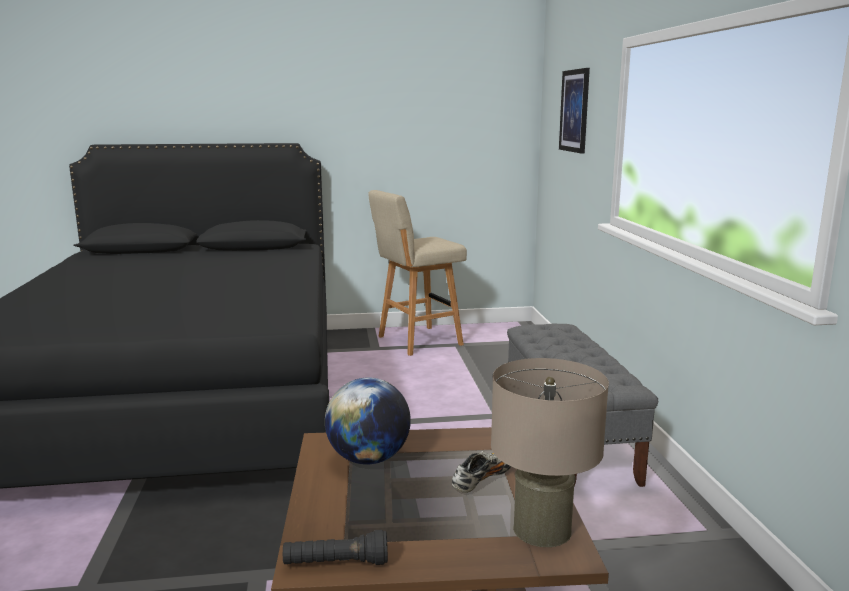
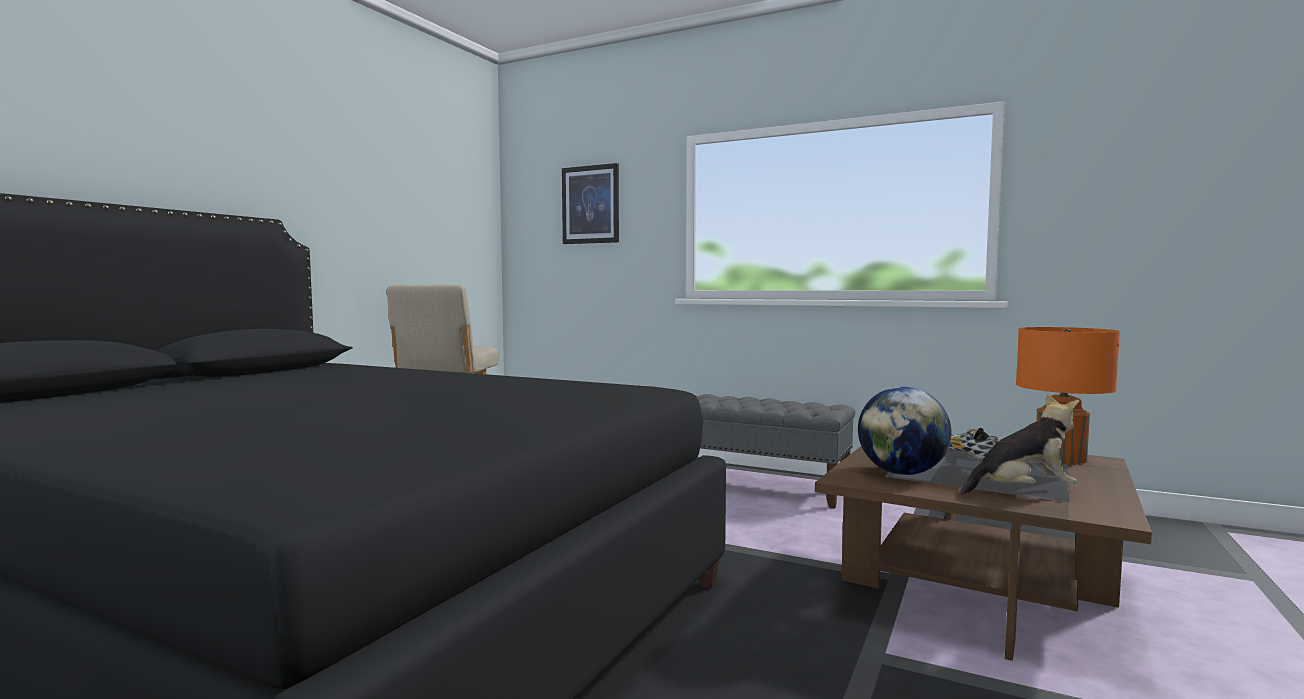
camera: 55 degrees left, 10 degrees down
(336, 564) = (1108, 508): black flashlight -> none
(357, 517) = (1022, 492): none -> plush toy
(542, 529) = (1060, 458): beige table lamp -> orange table lamp

